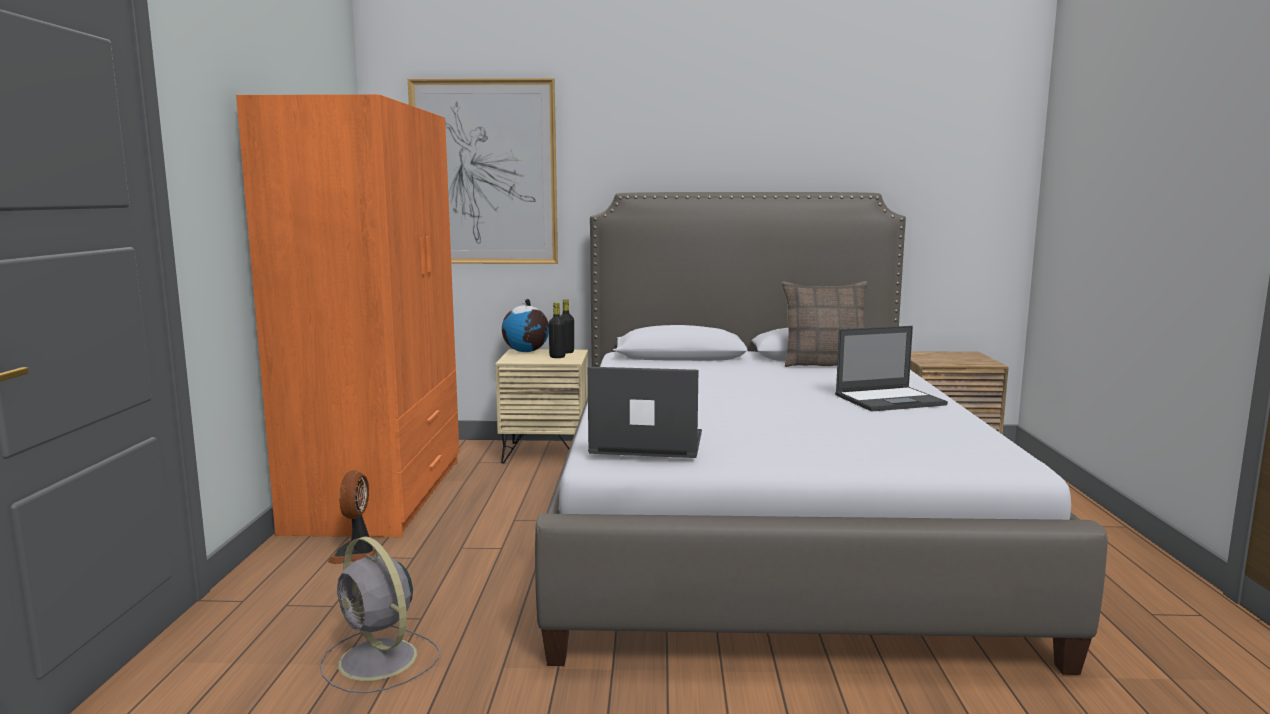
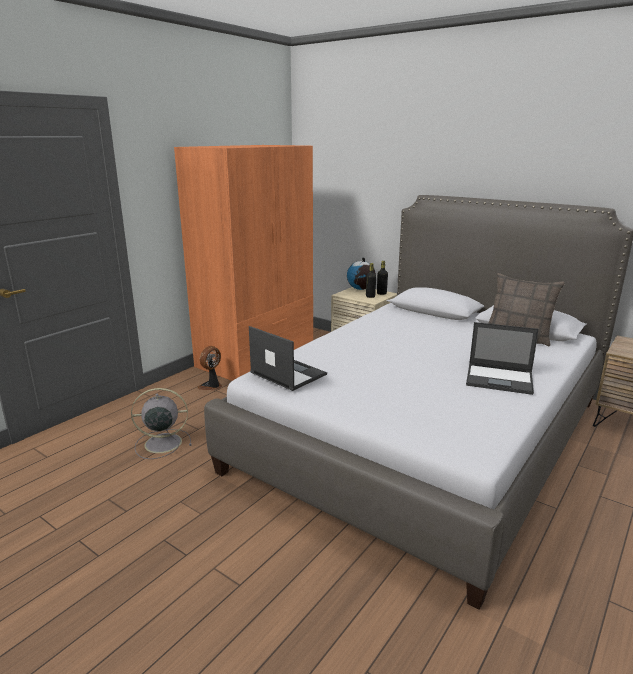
camera: 35 degrees right, 10 degrees up
(380, 661) = (161, 443): grey fan -> grey fan turned 90 degrees clockwise
(484, 173) = (351, 176): picture -> none

